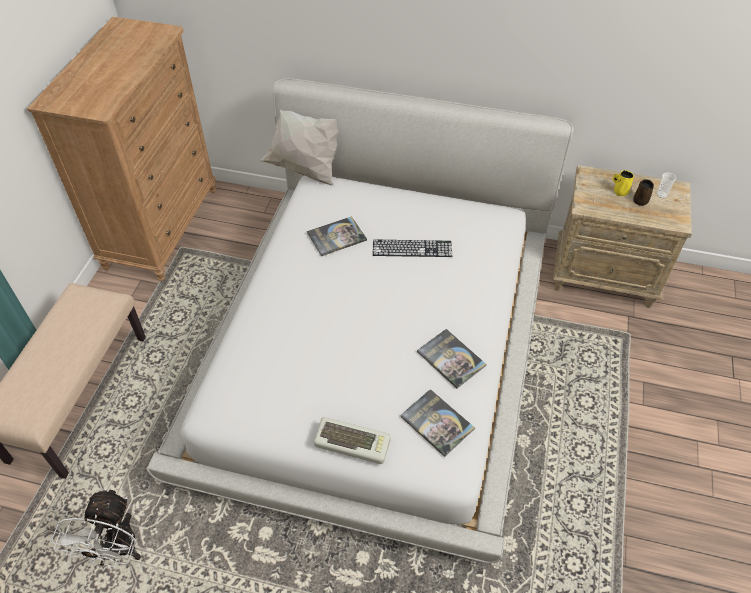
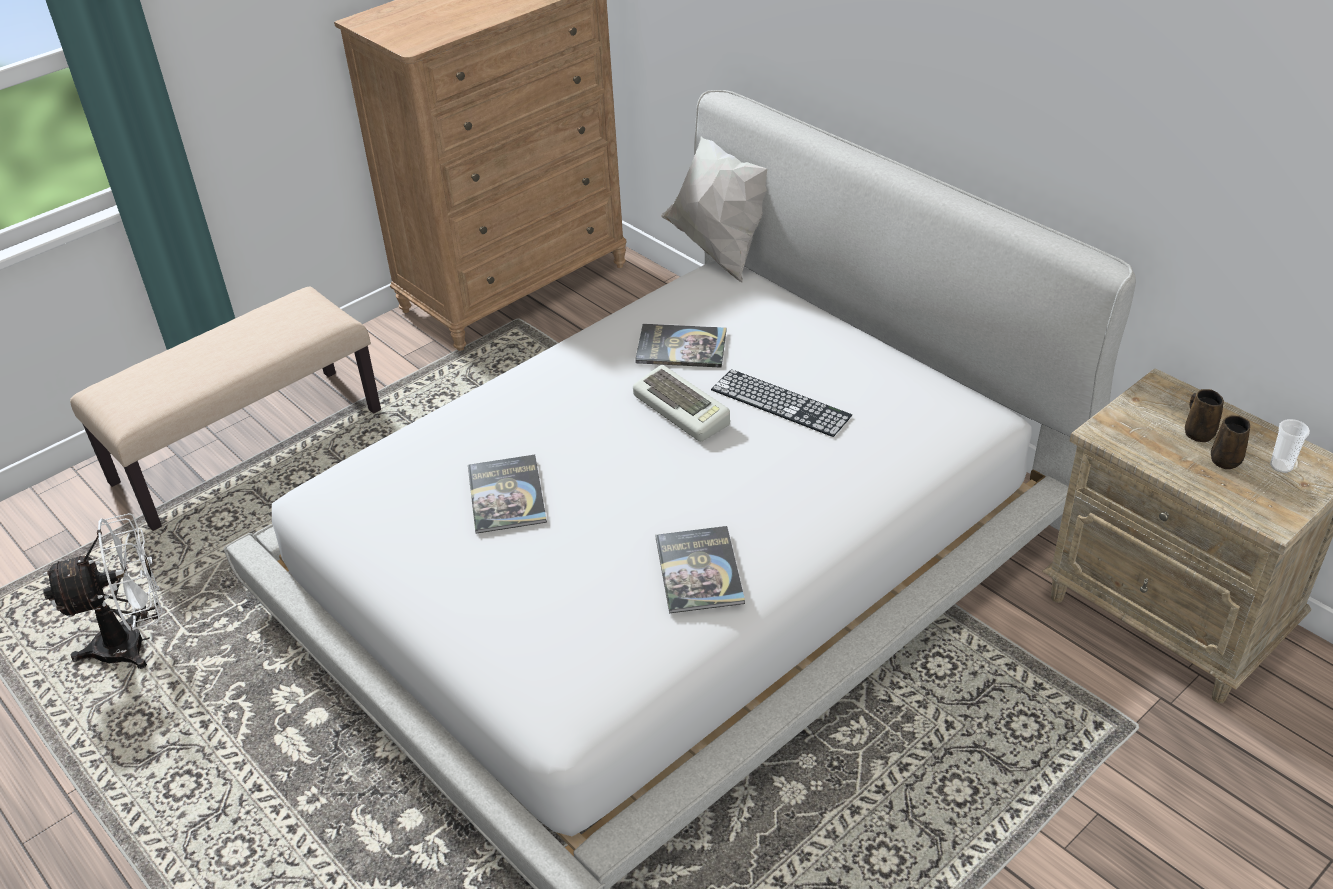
camera: 35 degrees right, 10 degrees down
(117, 551) = (134, 643): white fan -> white fan turned 150 degrees counterclockwise
(353, 442) = (458, 612): keyboard -> keyboard (683, 410)
(437, 423) = (597, 644): book -> book (506, 495)
(619, 191) = (1198, 432): yellow mug -> brown mug

